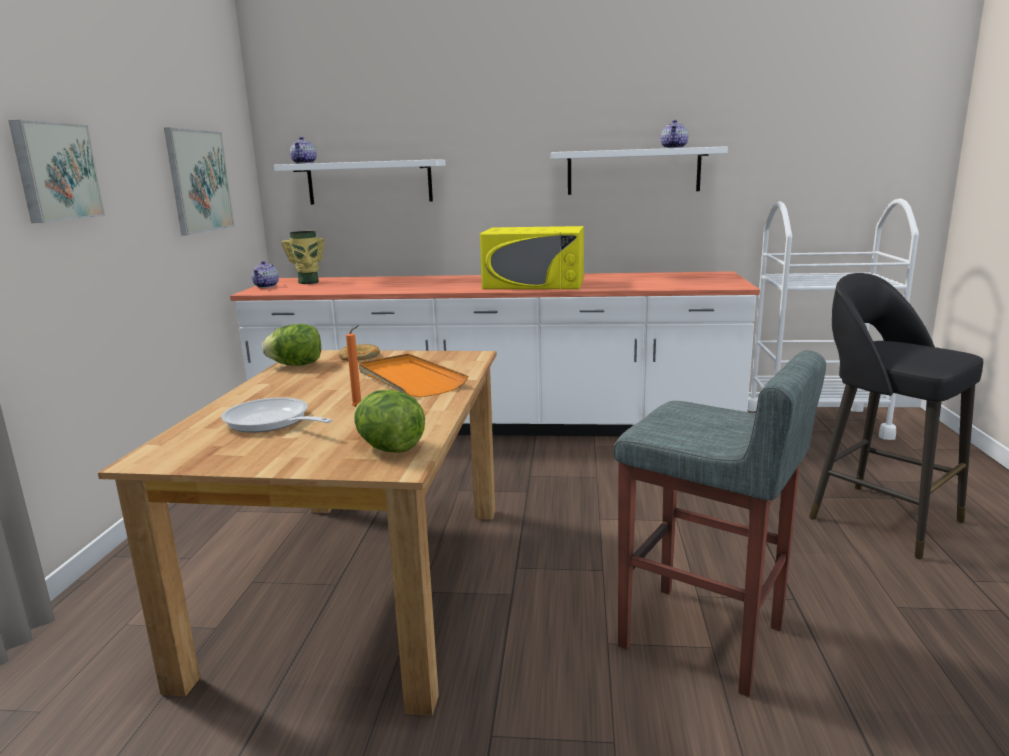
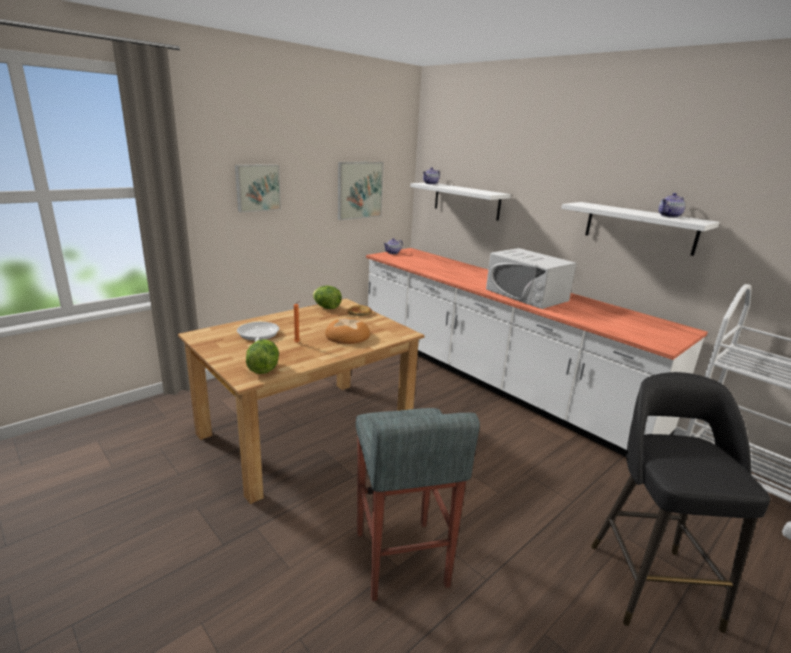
camera: 40 degrees right, 5 degrees up
(308, 282) = (416, 256): vase -> none
(409, 379) = (348, 336): orange tray -> bread
(534, 283) = (526, 295): yellow microwave -> white microwave

